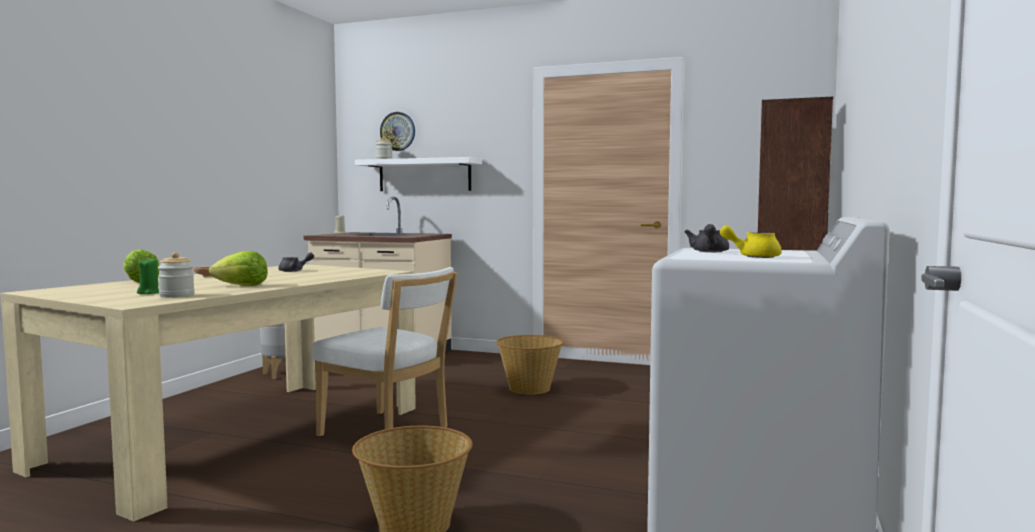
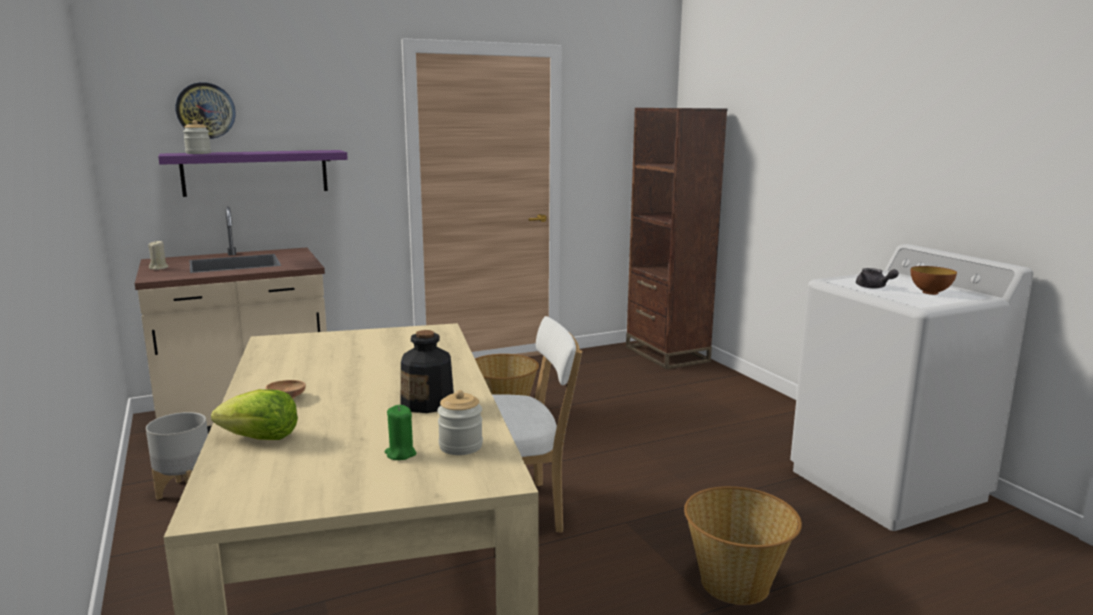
camera: 45 degrees left, 10 degrees up
(241, 286) = (428, 403): lettuce -> bottle
(295, 271) = (332, 355): grey teapot -> none
(424, 175) = (255, 172): white shelf -> purple shelf
(752, 256) = (930, 293): yellow teapot -> bowl

